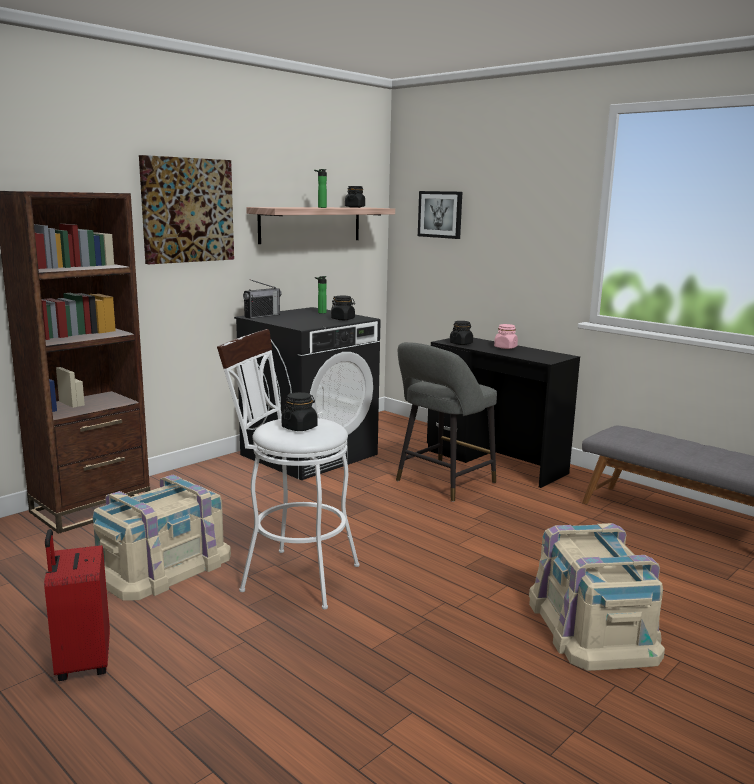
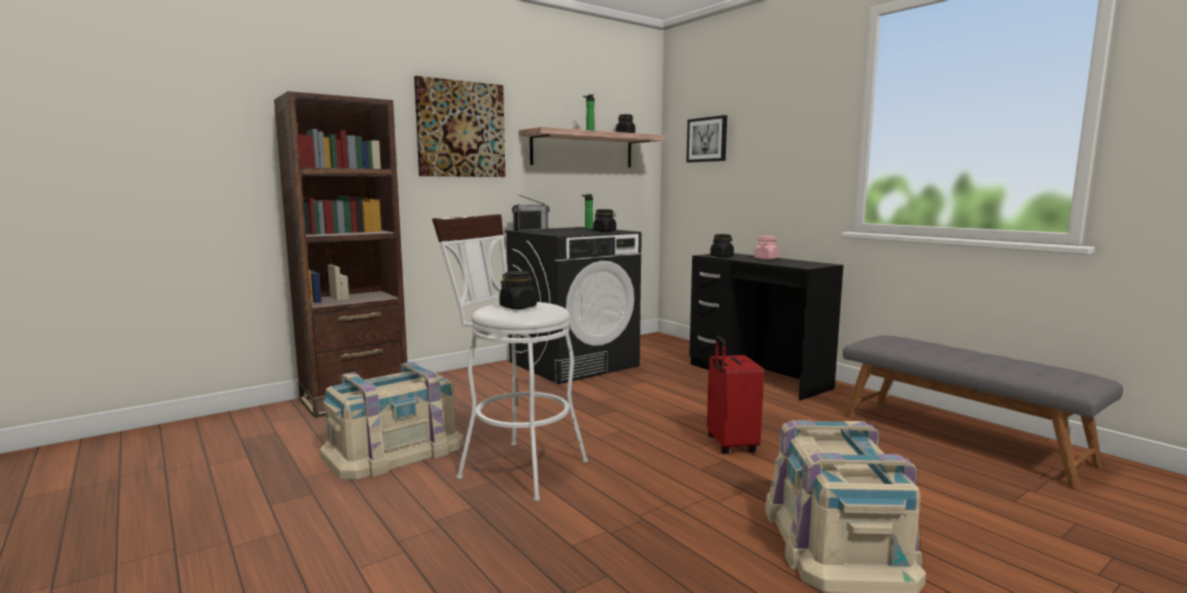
camera: 10 degrees right, 5 degrees down
(82, 662) = (269, 535): red suitcase -> red suitcase (730, 445)
(442, 483) = (697, 392): grey stool -> none

